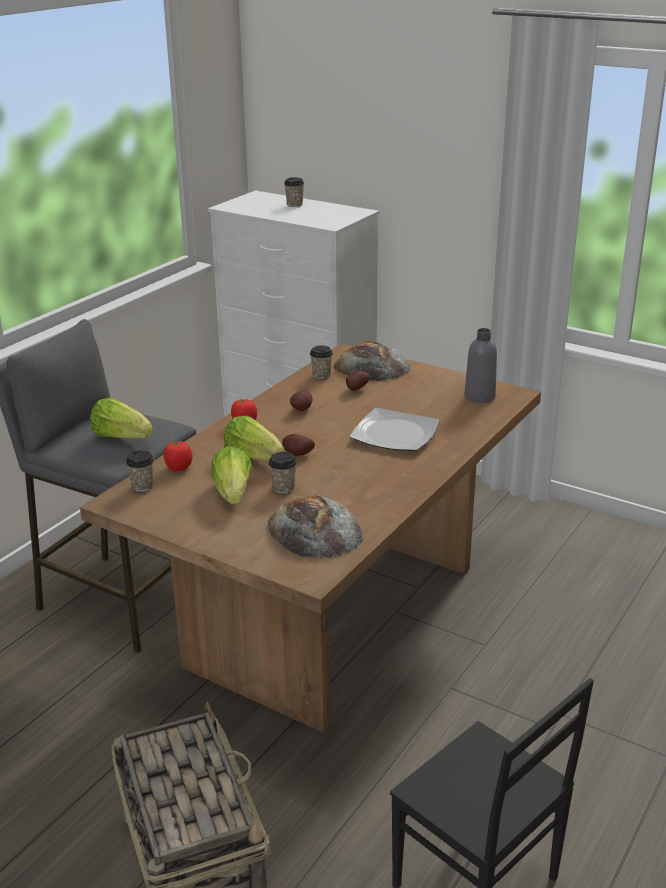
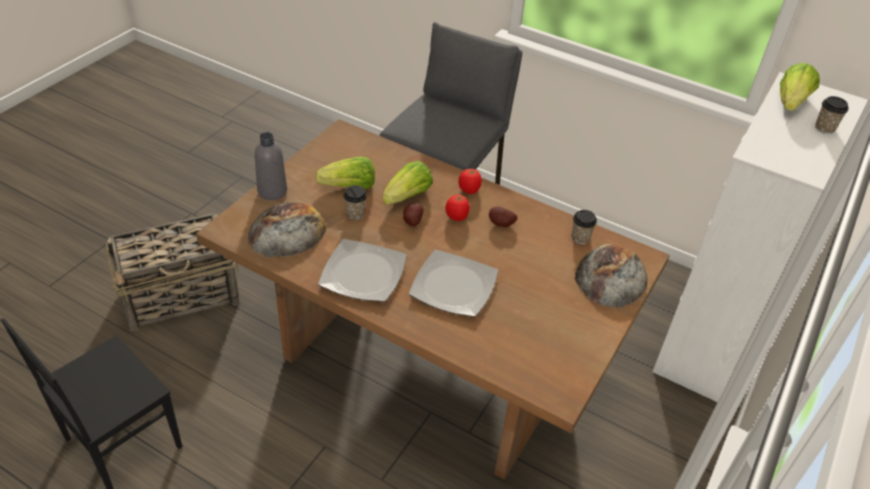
camera: 85 degrees right, 15 degrees up
(121, 437) = (437, 126): lettuce -> lettuce (791, 102)
(143, 486) = (364, 143): cup -> none
(179, 468) = (391, 158): tomato -> tomato (457, 216)
(356, 389) = (552, 262): potato -> none
(383, 481) = (362, 274): none -> plate
(479, 397) = (547, 362): grey bottle -> grey bottle (272, 191)

